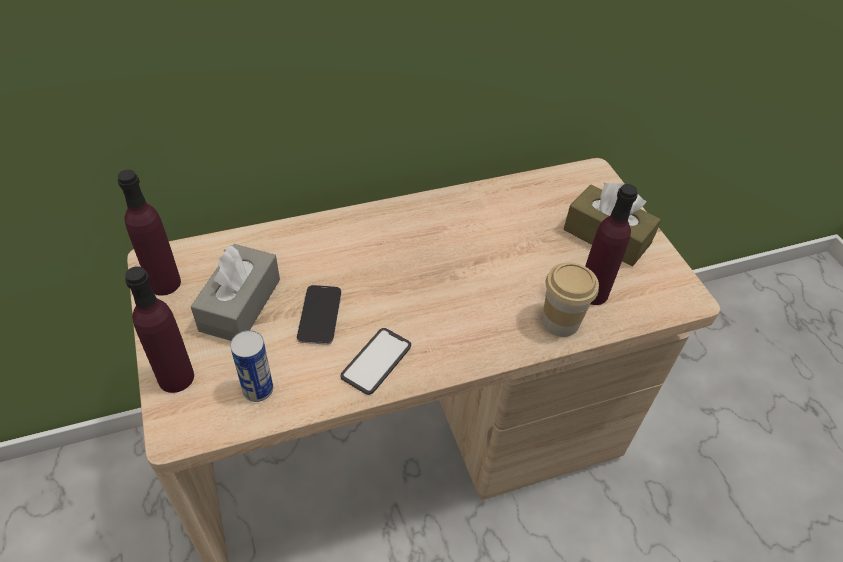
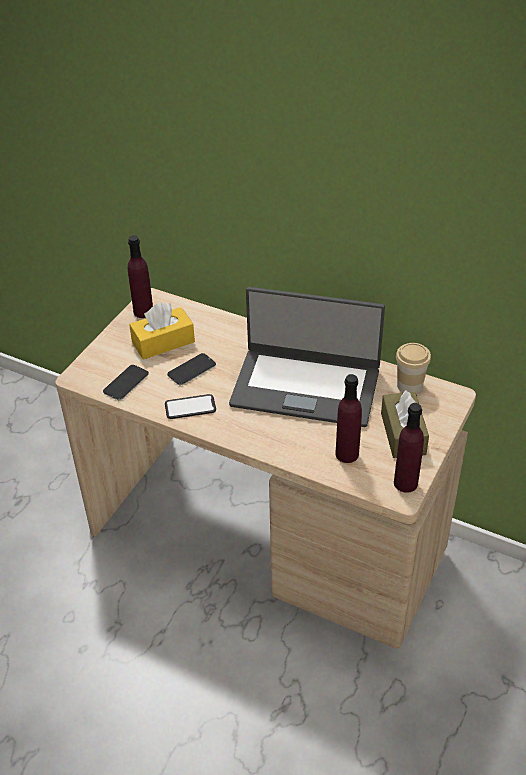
camera: 50 degrees right, 5 degrees down
(176, 377) = (101, 355): purple bottle -> purple bottle (405, 483)
(240, 304) = (163, 342): grey tissue box -> yellow tissue box
(258, 390) = (126, 383): can -> phone
(462, 250) = (306, 386): none -> laptop
(560, 322) = (306, 454): cup -> cup (409, 385)

